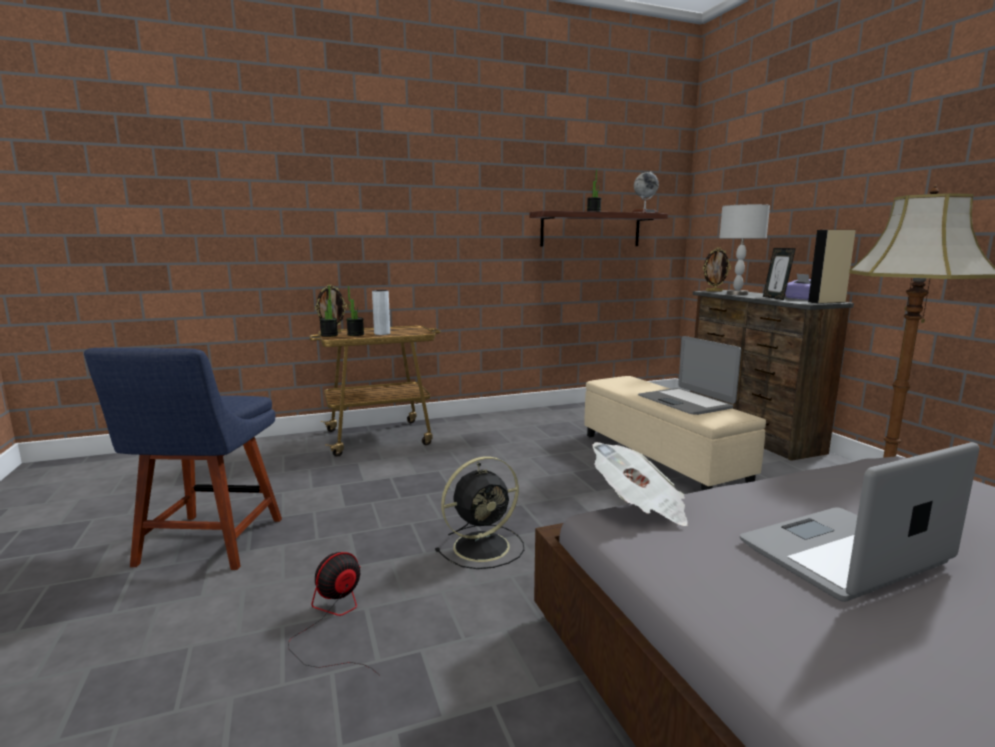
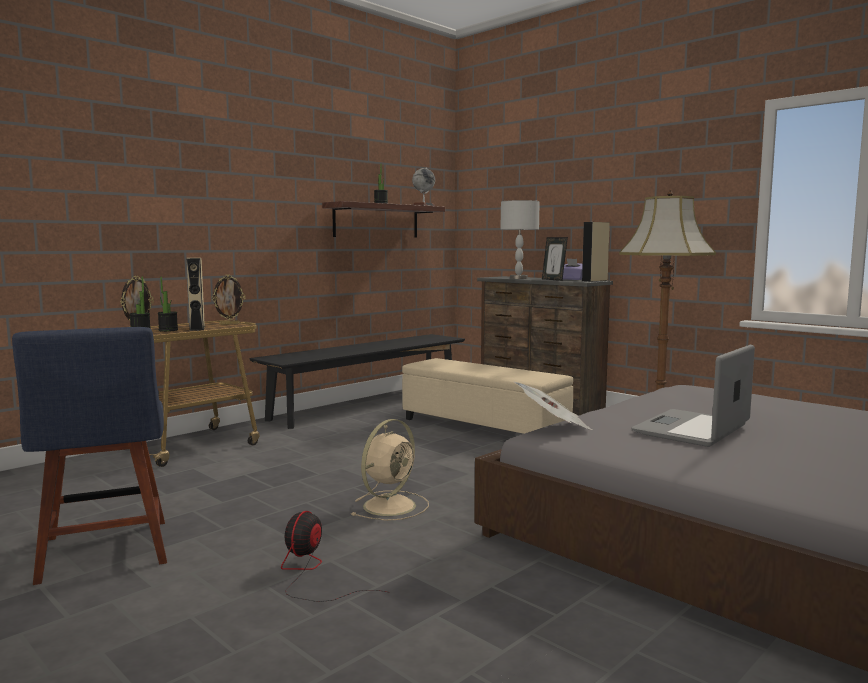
camera: 25 degrees left, 5 degrees down
(382, 334) = (197, 328): grey vase -> beige speaker
(483, 546) = (391, 505): black fan -> beige fan
(564, 413) = (368, 405): none -> black bench
(685, 402) = (504, 371): laptop -> none
(714, 291) = (495, 277): picture frame -> picture frame (229, 324)

